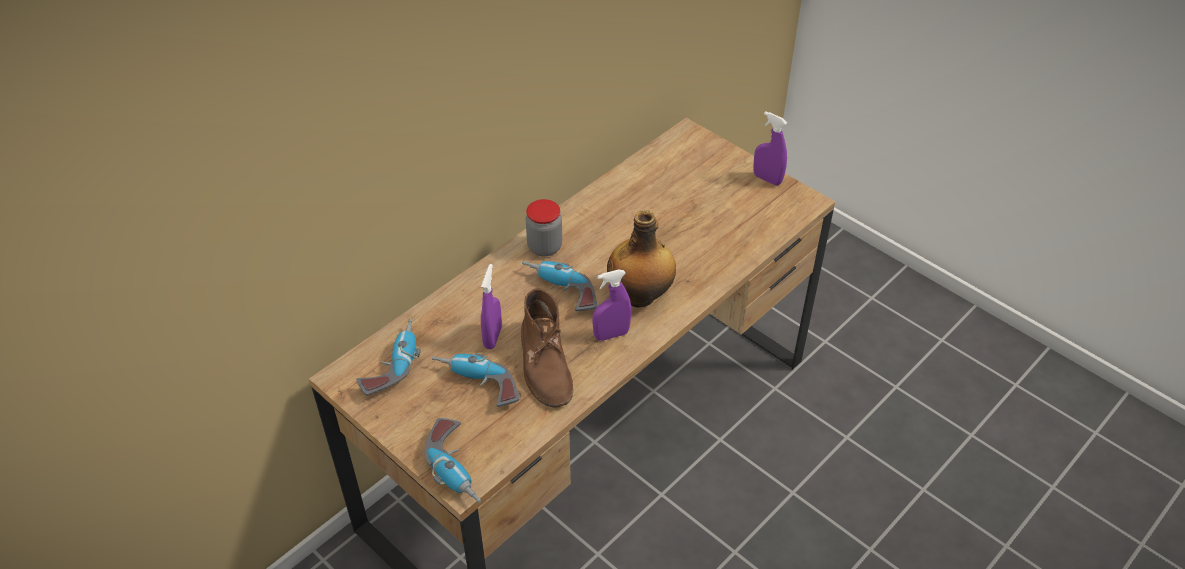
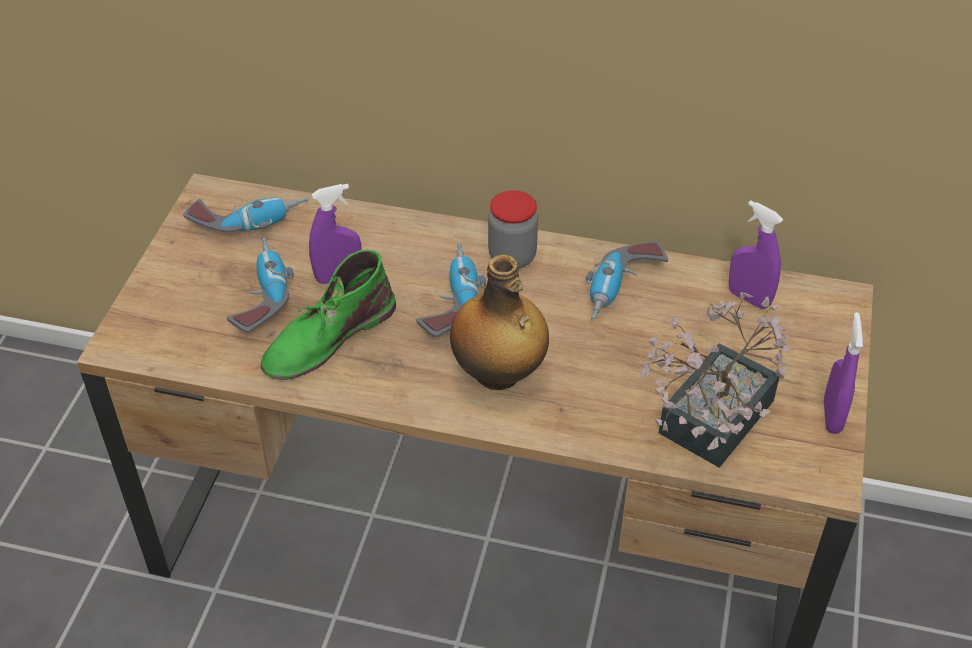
camera: 60 degrees right, 0 degrees up
(458, 468) = (136, 332): power drill -> power drill (622, 291)
(545, 364) = (327, 337): brown boot -> green boot
(611, 334) = (414, 374): purple spray bottle -> purple spray bottle (749, 298)
(741, 227) = (707, 425): none -> potted plant

